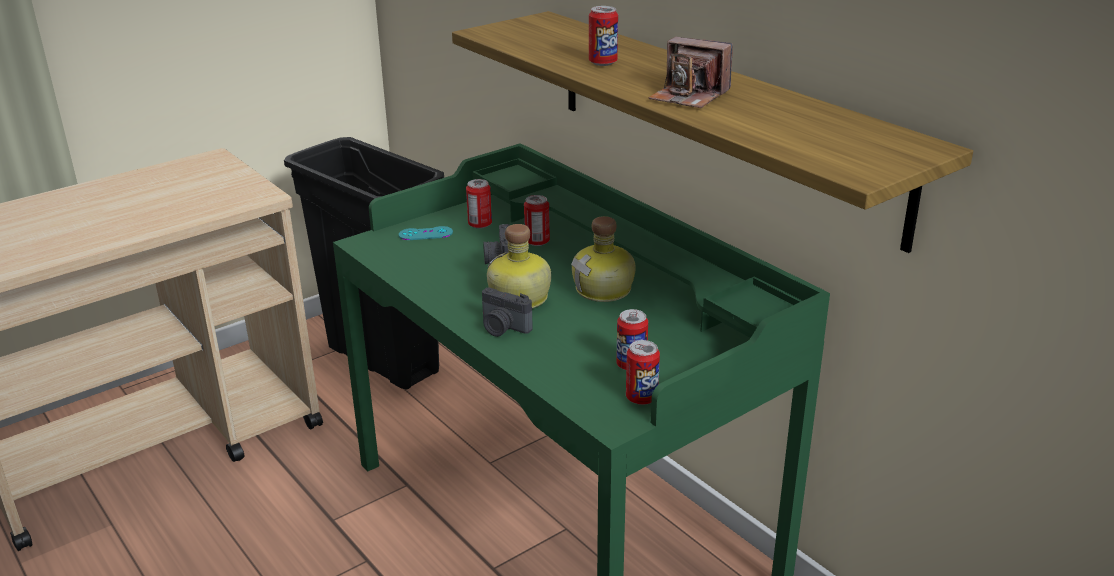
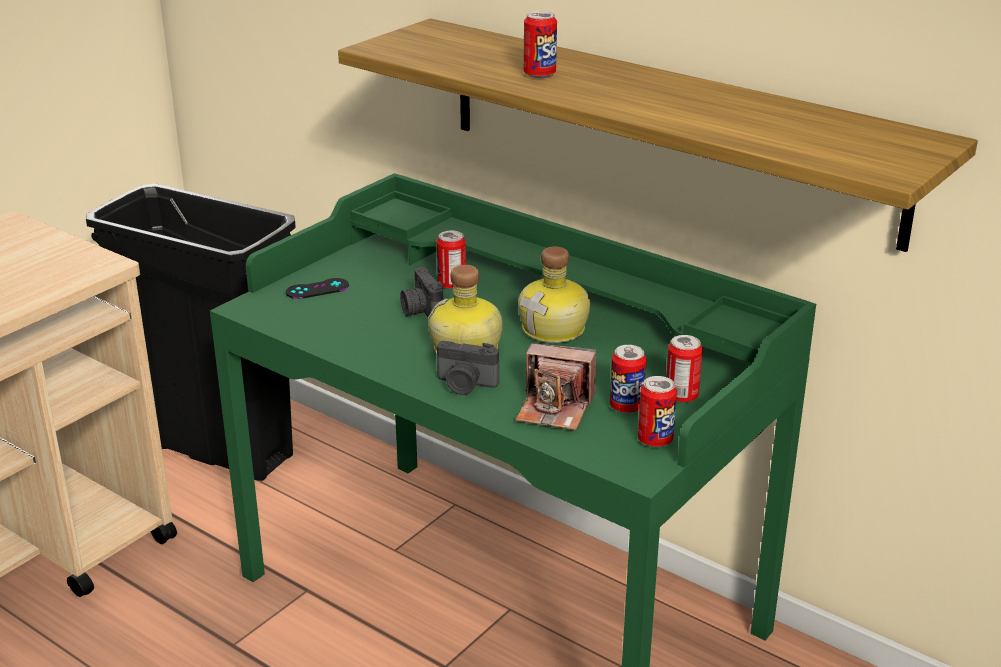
camera: 15 degrees left, 0 degrees up
(425, 234) = (317, 289): turquoise game controller -> black game controller
(480, 225) = (375, 272): can -> can (681, 396)
(689, 96) = (660, 105): camera -> camera (555, 408)

